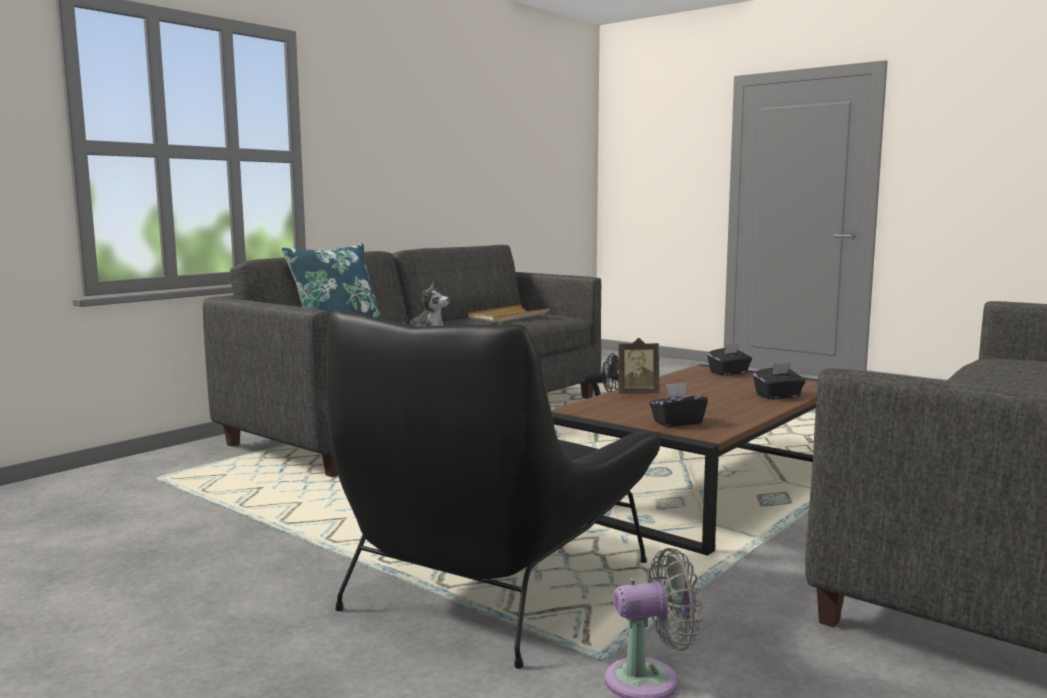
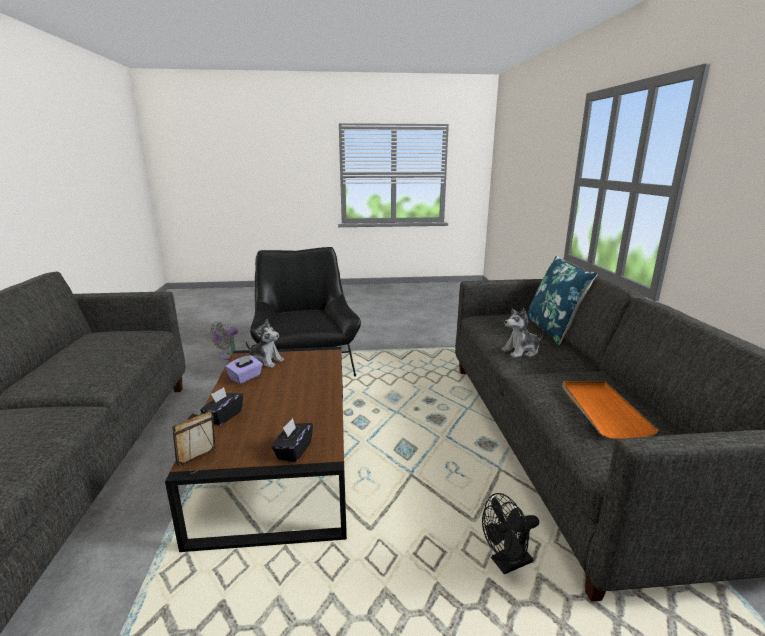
camera: 135 degrees right, 10 degrees up
(508, 317) = (602, 410): beige tray -> orange tray
(637, 394) = (321, 381): picture frame -> picture frame (200, 463)
(677, 422) = (265, 361): black tissue box -> plush toy
(725, 414) = (245, 377): none -> purple tissue box

